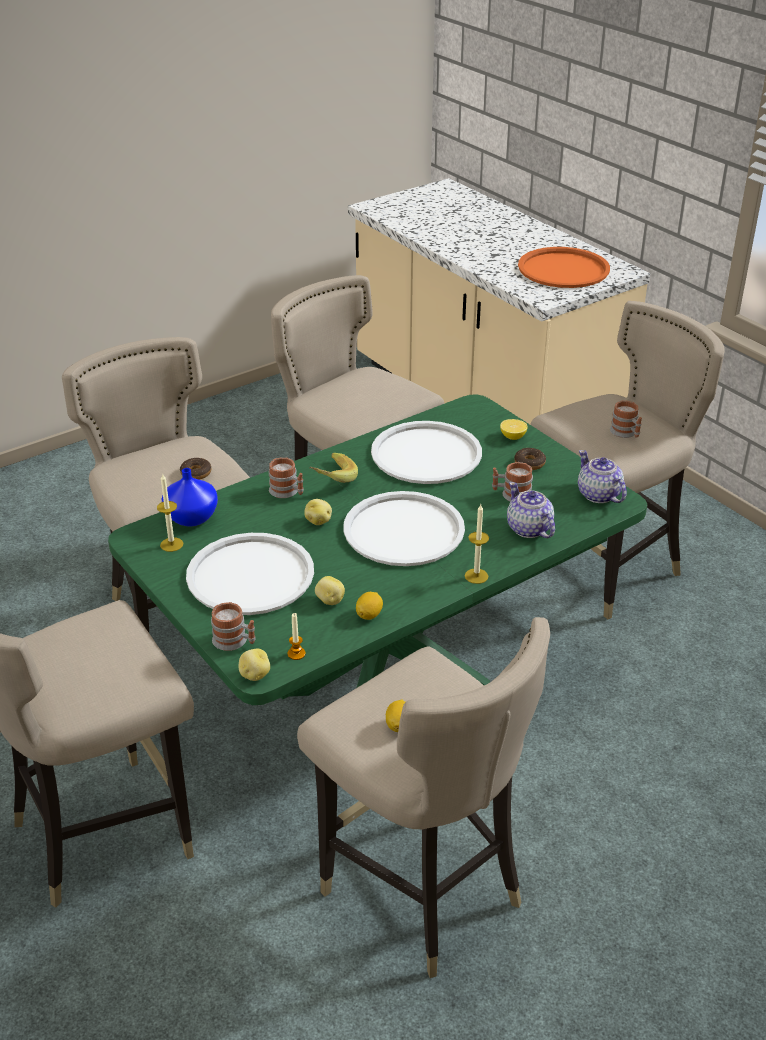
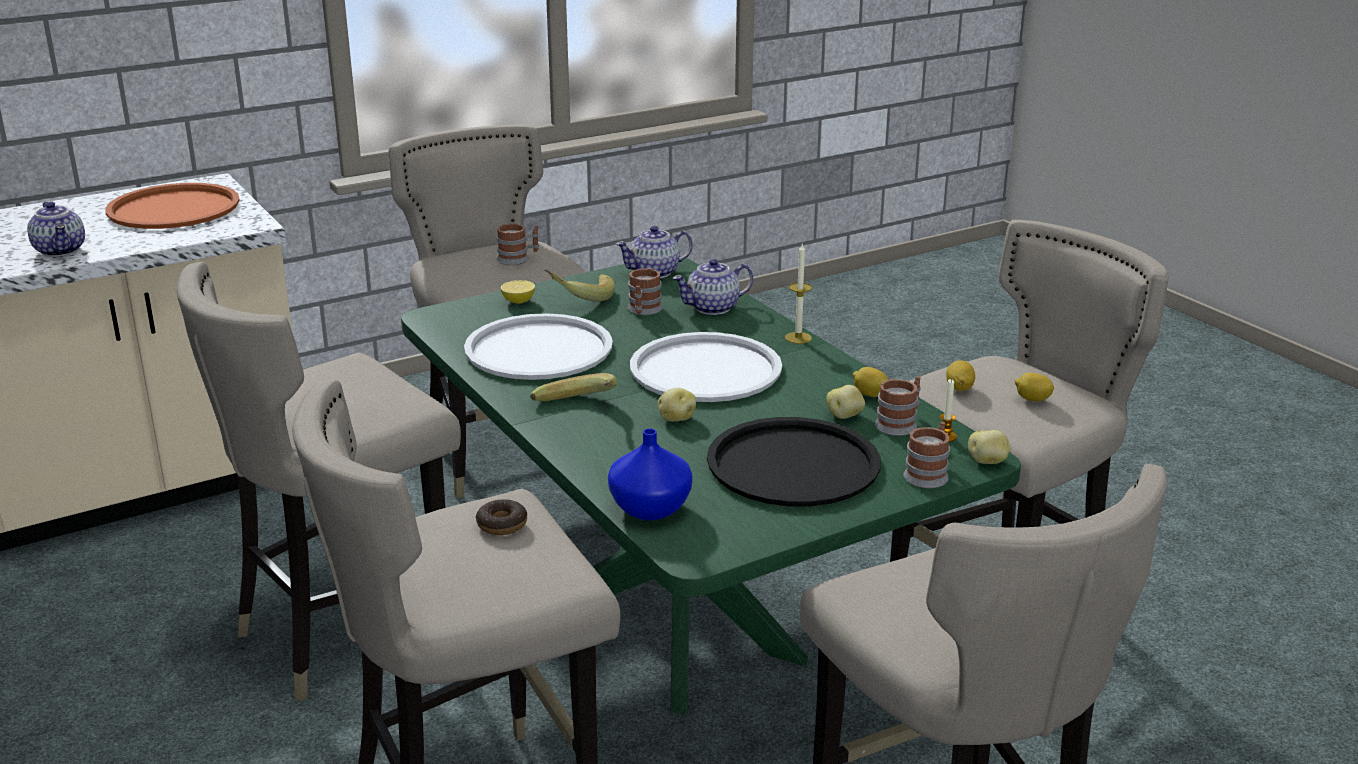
camera: 85 degrees left, 10 degrees down
(171, 544) = (716, 523): candle -> none
(250, 575) = (793, 464): white tray -> black tray
(287, 492) = (602, 438): mug -> mug (900, 423)
(418, 680) = (959, 388): none -> lemon
(473, 253) = (62, 251): none -> teapot
(529, 463) = (580, 298): donut -> banana

